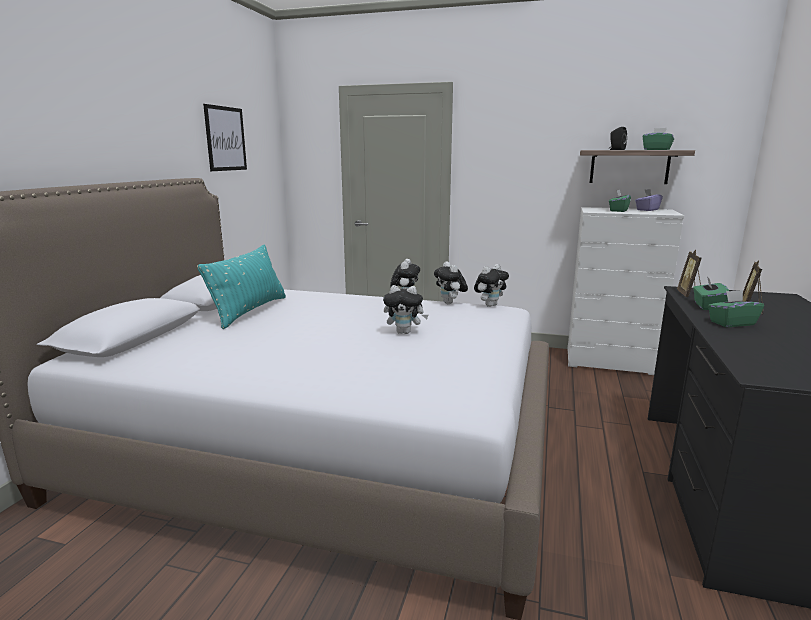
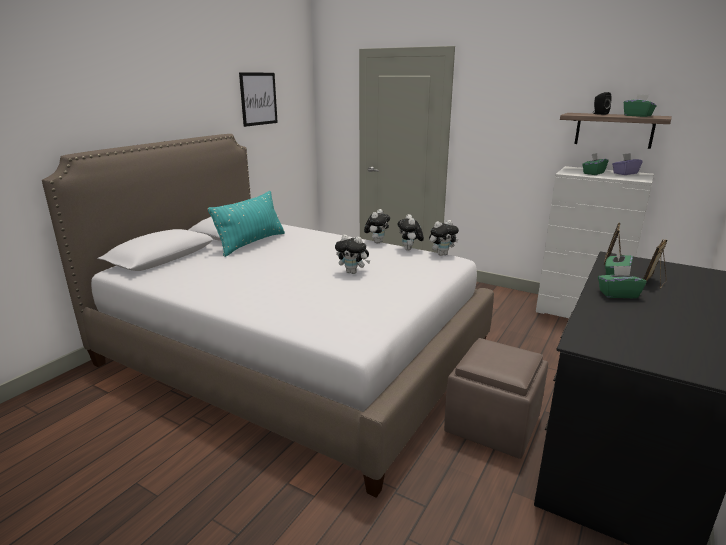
camera: 15 degrees right, 5 degrees up
(598, 496) = (492, 424): none -> brown ottoman

